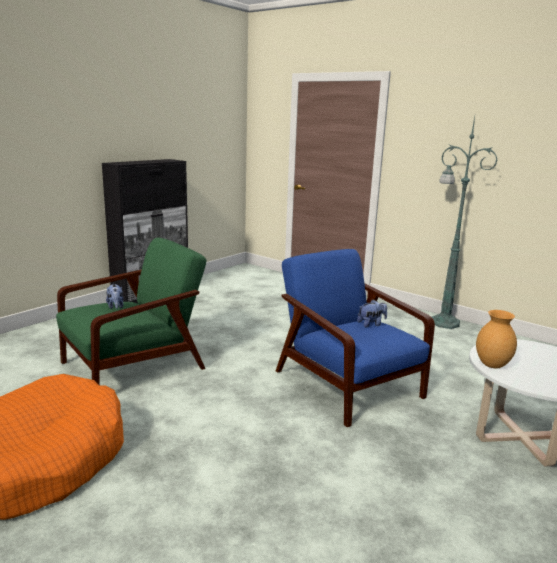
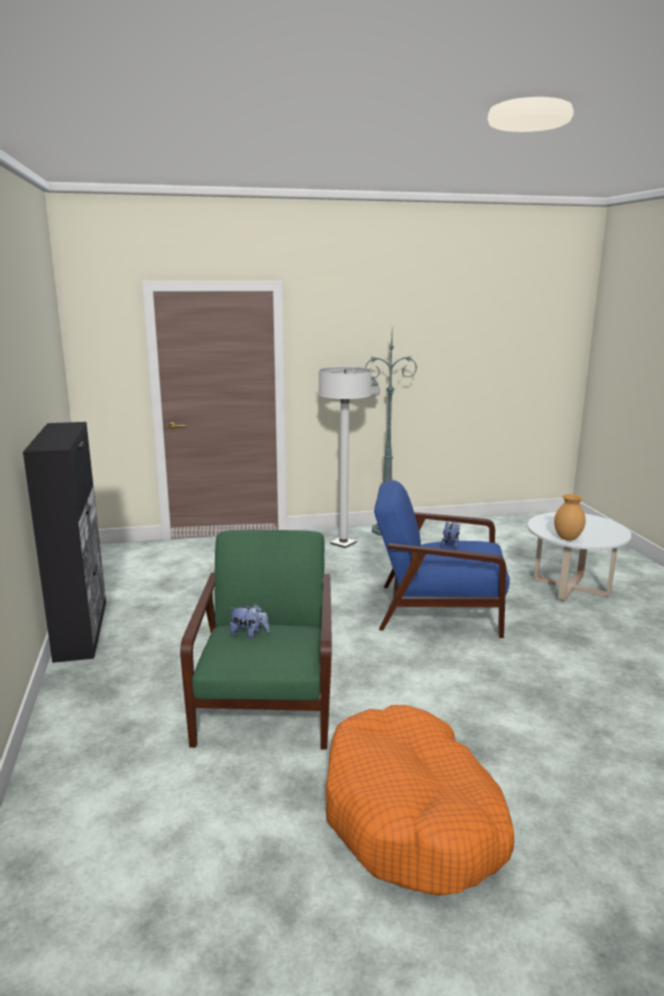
camera: 50 degrees left, 0 degrees up
(388, 317) = (343, 543): none -> white floor lamp

